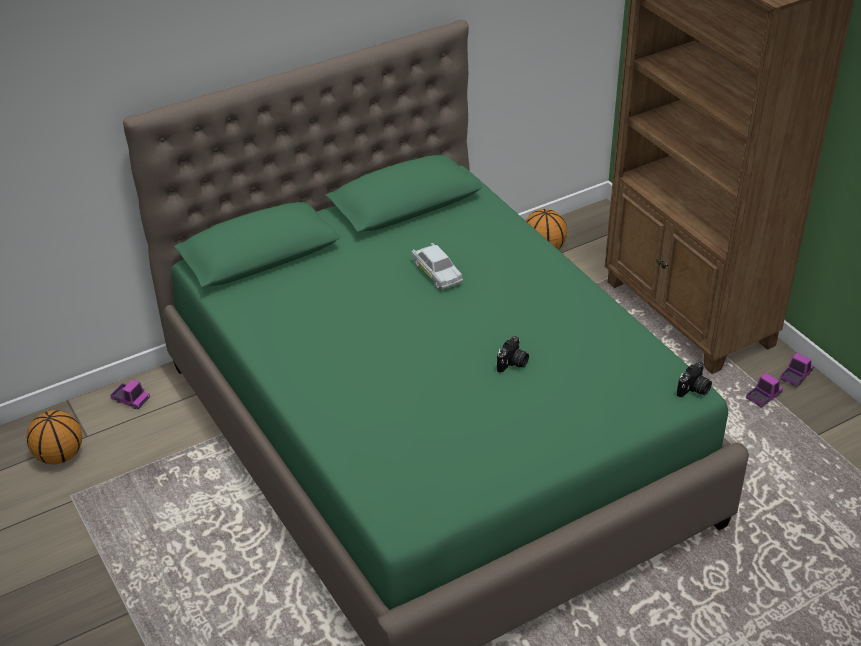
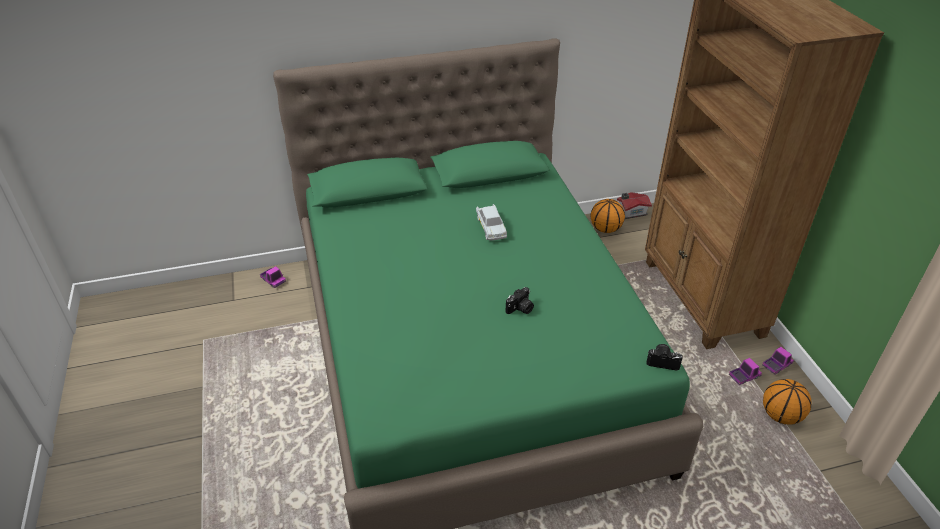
camera: 15 degrees right, 0 degrees up
(59, 456) = (209, 310): basketball -> basketball (780, 415)
(568, 221) = (631, 212): none -> toy house
(694, 389) = (663, 361): camera -> camera turned 135 degrees counterclockwise

